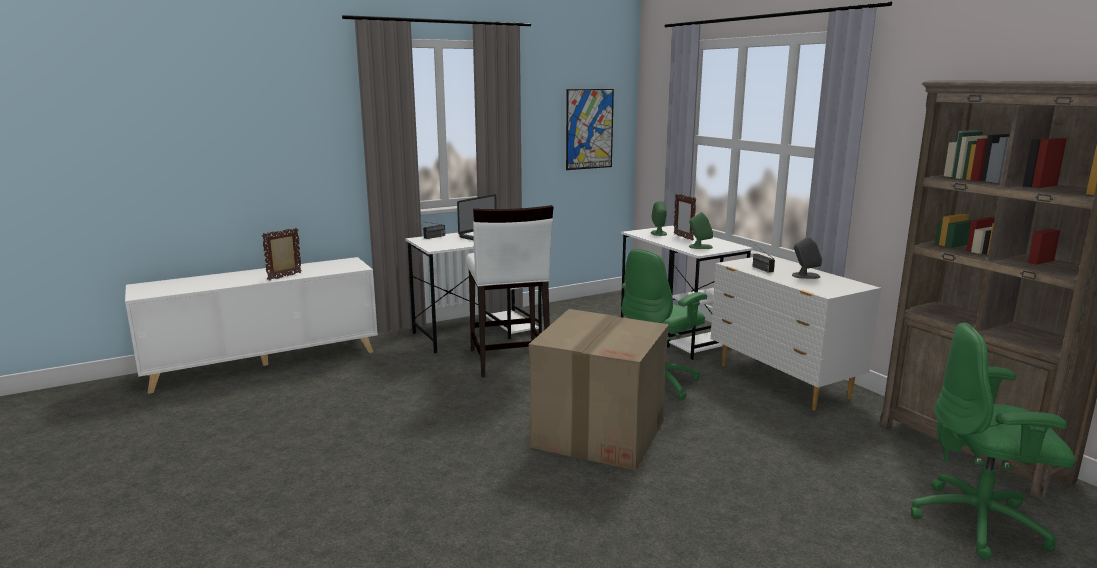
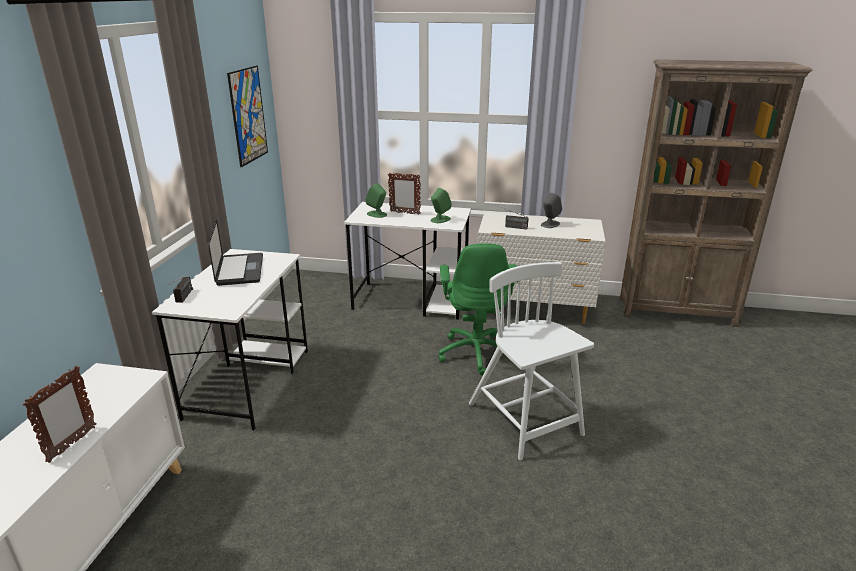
camera: 50 degrees left, 10 degrees up
(285, 276) = (72, 444): picture frame -> picture frame turned 150 degrees counterclockwise
(509, 360) = (337, 396): white stool -> none
(599, 432) = (525, 421): cardboard box -> white chair
(980, 523) = (749, 355): green office chair -> none

